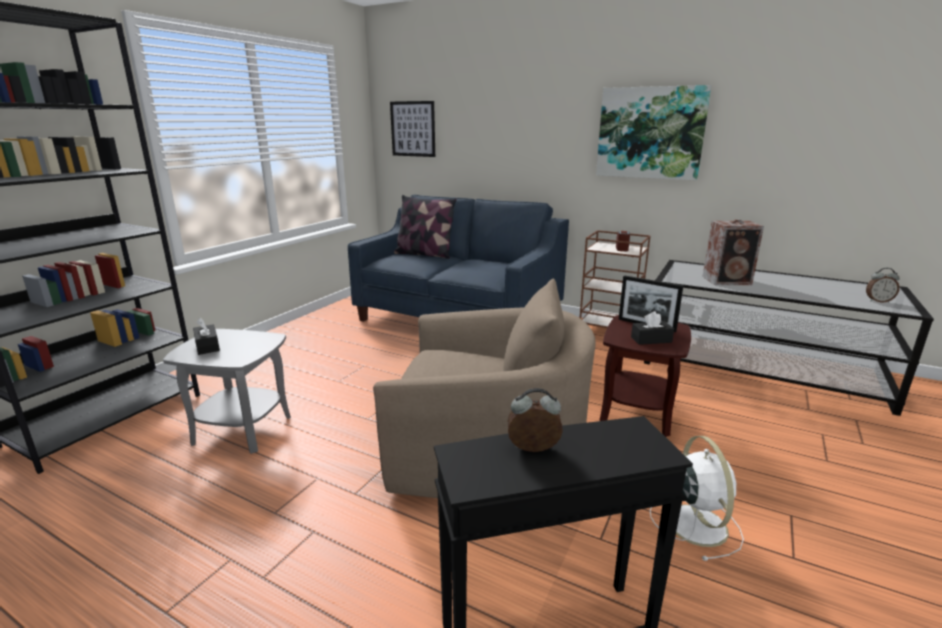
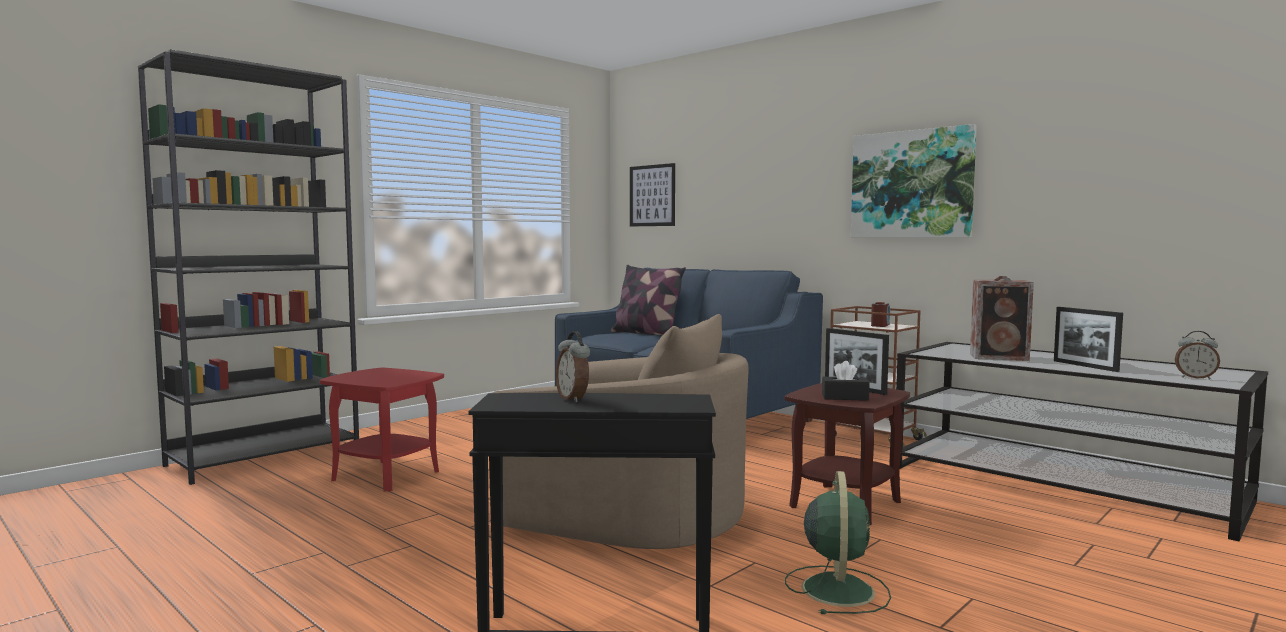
camera: 15 degrees right, 15 degrees down
(207, 346) = (365, 375): black tissue box -> none
(243, 429) = (386, 475): grey side table -> red side table
(533, 450) = (573, 399): alarm clock -> alarm clock turned 135 degrees counterclockwise
(695, 523) = (837, 589): white fan -> green fan
(794, 289) = (1085, 366): none -> picture frame

